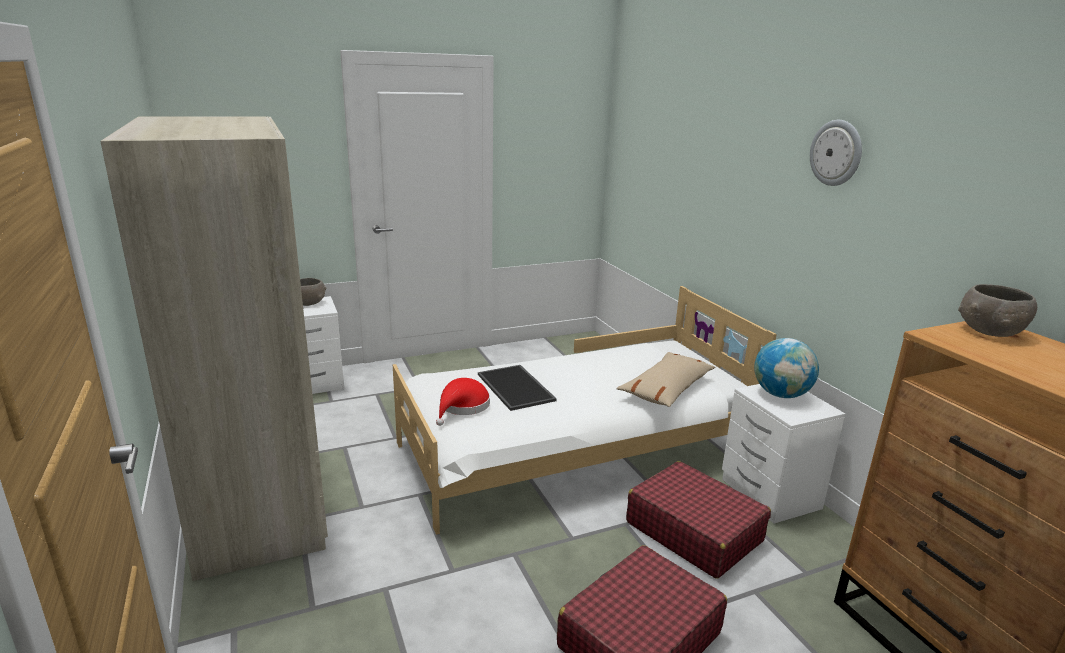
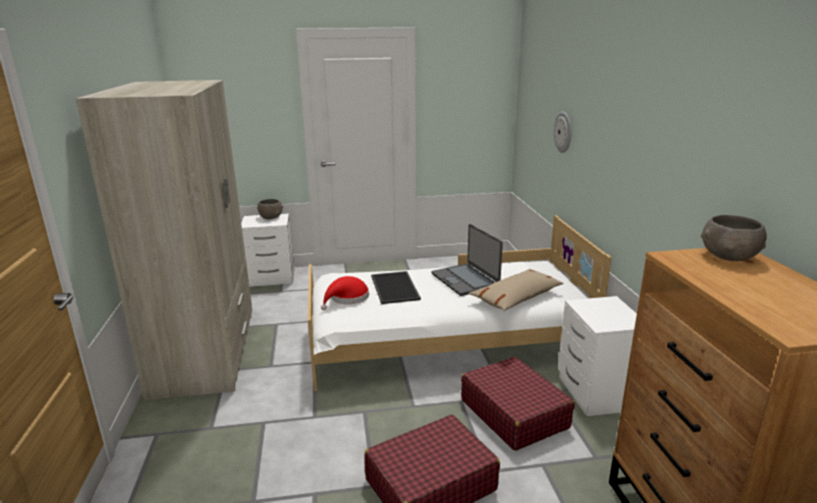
camera: 15 degrees right, 0 degrees up
(596, 371) = (465, 280): none -> laptop
(781, 394) = (603, 308): globe -> none
(836, 153) = (651, 101): wall clock -> wall clock (563, 132)

